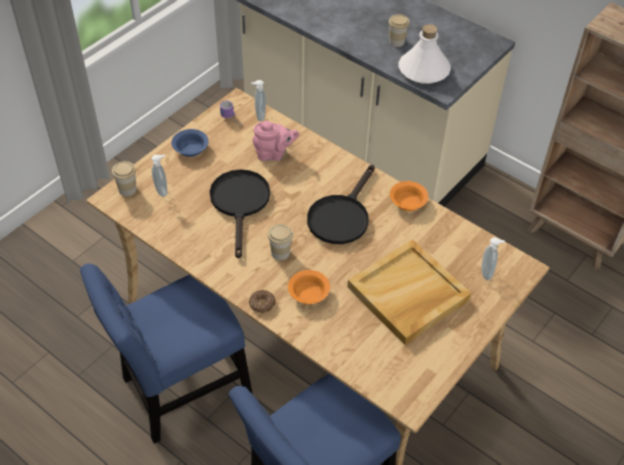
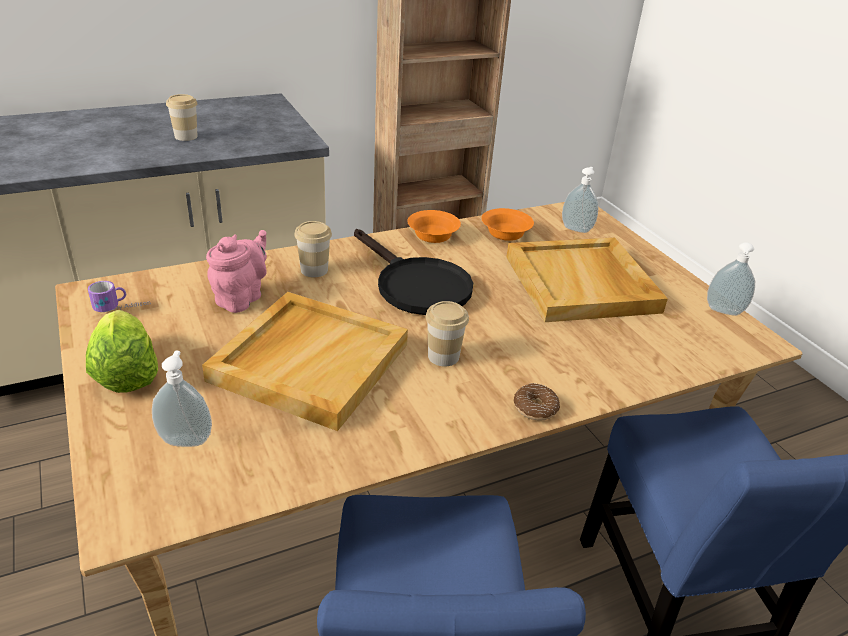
camera: 65 degrees left, 15 degrees down
(127, 189) = (130, 488): cup -> cup (314, 270)
(190, 149) = (126, 373): blue bowl -> lettuce
(240, 204) = (309, 361): black frying pan -> beige tray
(259, 116) = (148, 284): soap dispenser -> soap dispenser (723, 312)
(309, 293) = (538, 356): orange bowl -> orange bowl (505, 233)
(424, 70) = (257, 139): white bottle -> none

